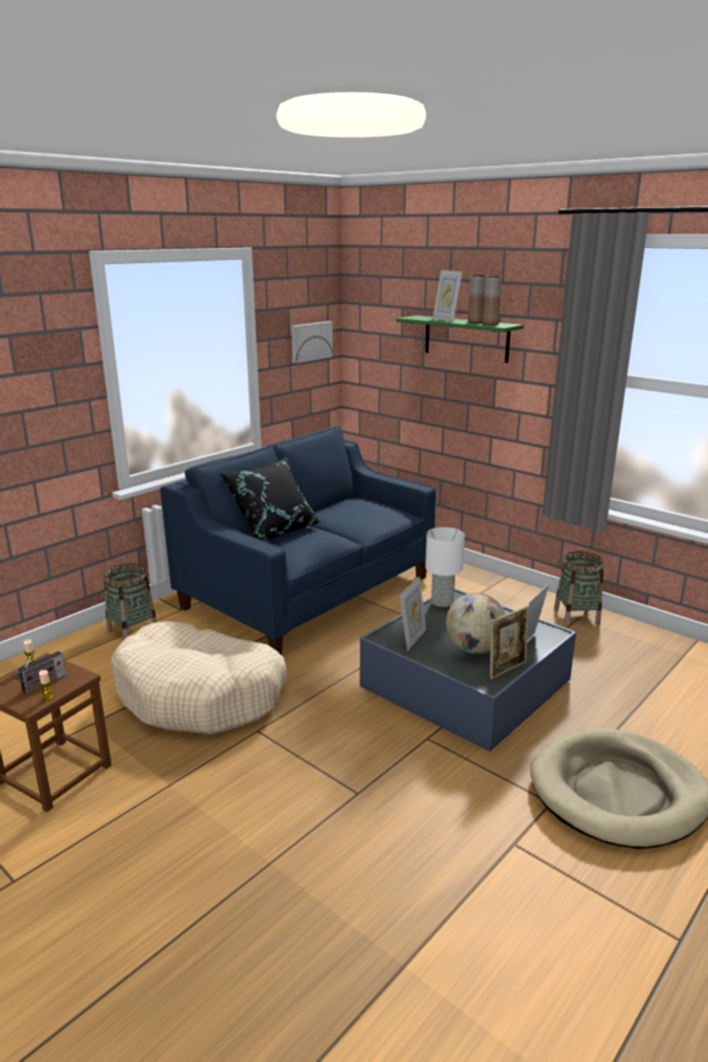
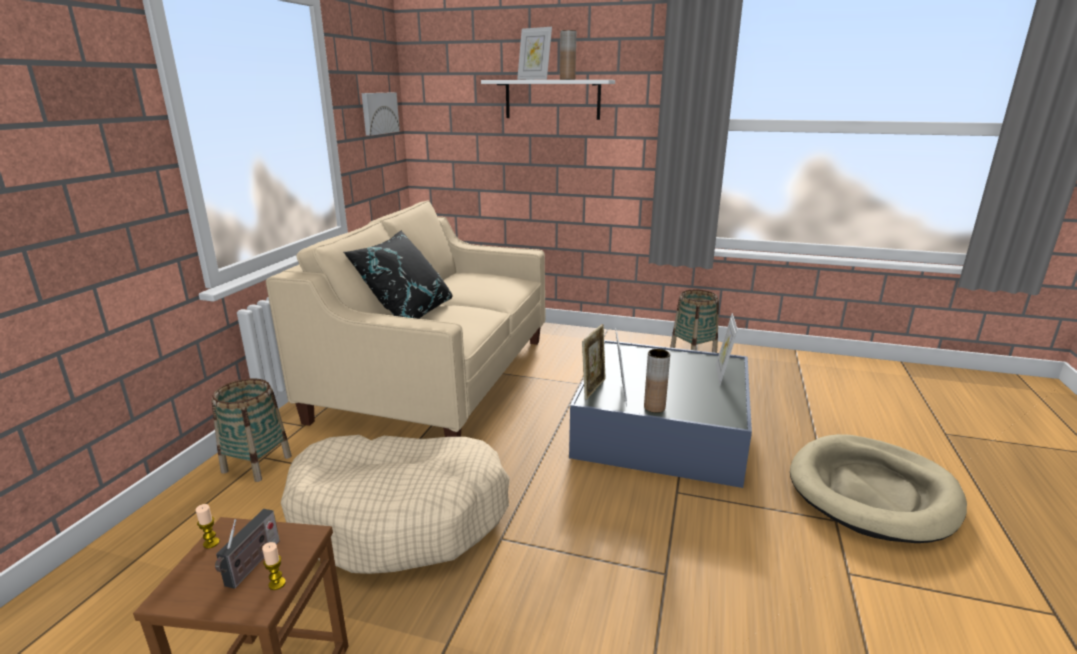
camera: 25 degrees left, 0 degrees up
(308, 592) = (437, 377): blue sofa -> beige sofa
(442, 602) = (612, 355): white table lamp -> none
(466, 338) = (552, 99): green shelf -> white shelf
(474, 649) = (683, 390): globe -> none
(490, 324) = (586, 79): brown vase -> brown vase (654, 407)
(506, 669) = (729, 401): picture frame -> picture frame (593, 388)

